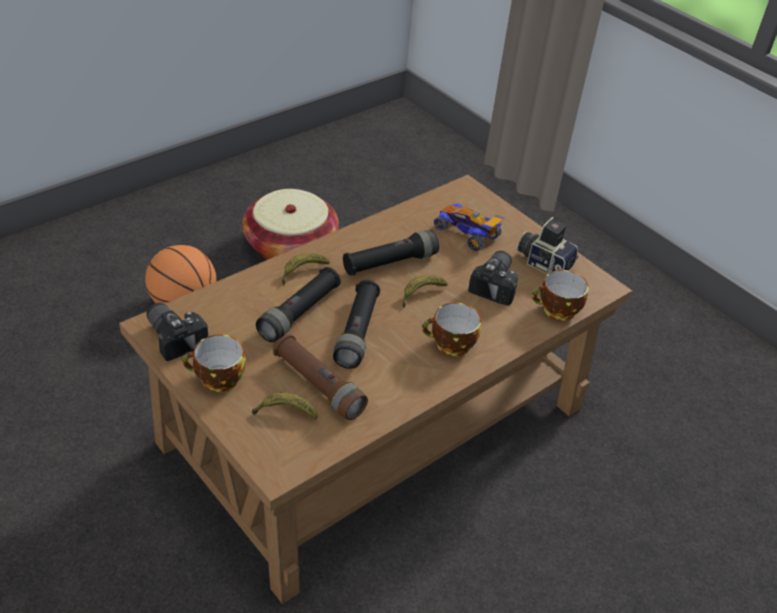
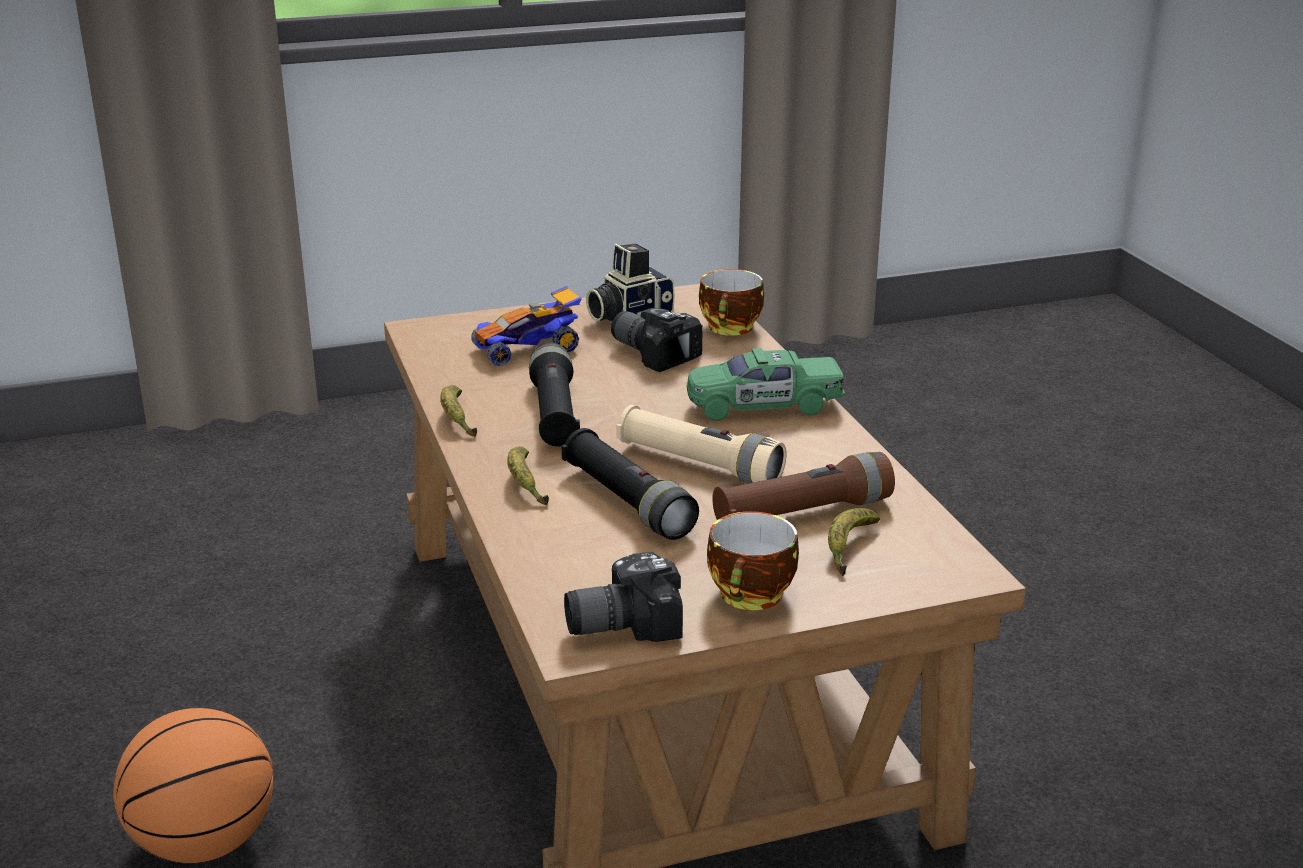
camera: 65 degrees left, 15 degrees down
(290, 247) = (155, 675): basket -> none
(357, 332) = (699, 464): black flashlight -> beige flashlight
(420, 294) = (641, 405): banana -> banana (457, 419)
(450, 346) = (763, 405): cup -> green toy car

